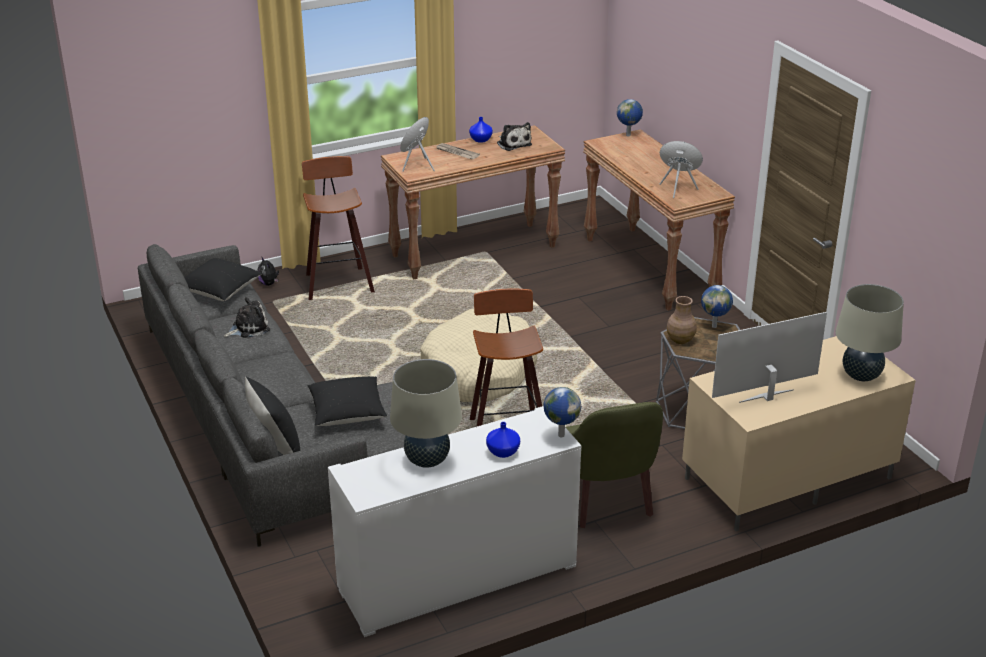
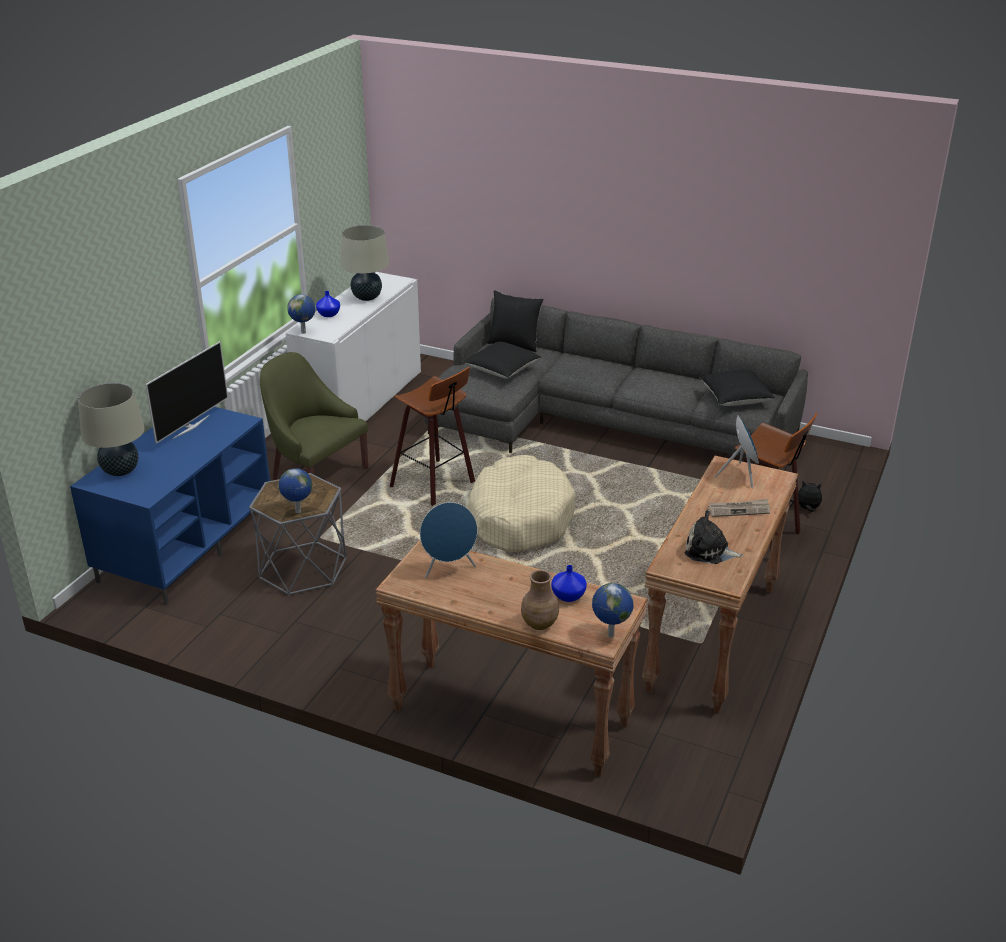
camera: 140 degrees right, 0 degrees up
(248, 328) = (661, 386): plush toy -> none
(481, 140) = (749, 540): blue vase -> blue vase (567, 596)
(680, 339) = (317, 487): brown vase -> brown vase (540, 624)
(787, 479) = (186, 544): beige tv stand -> blue tv stand

